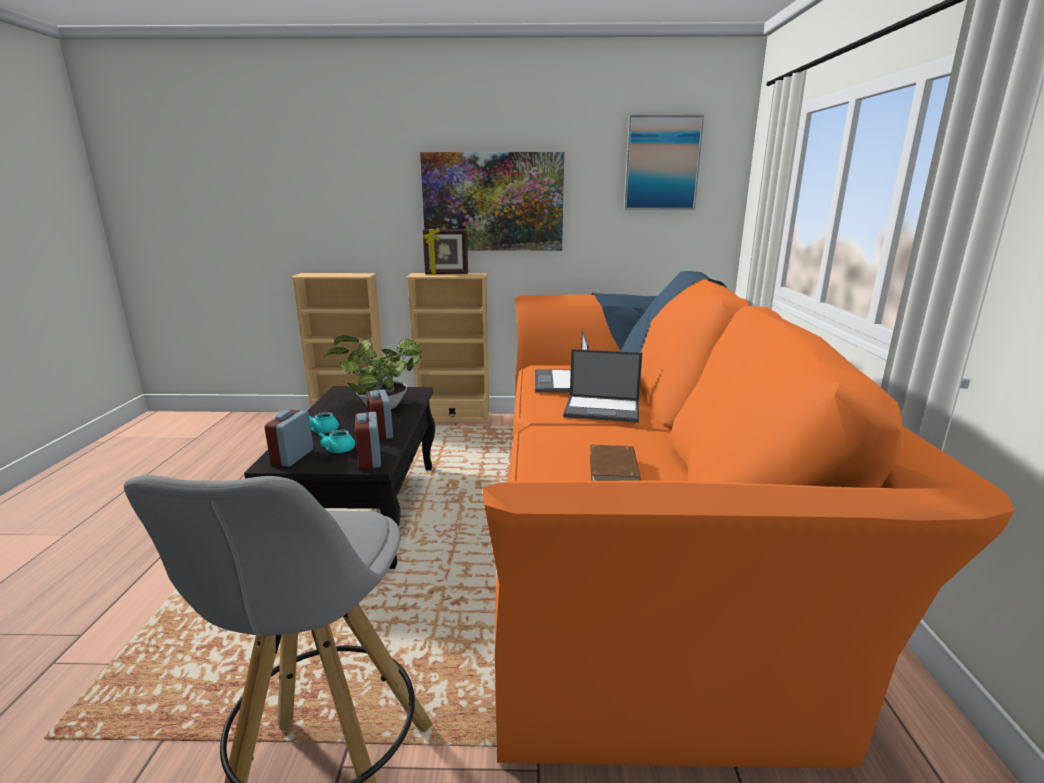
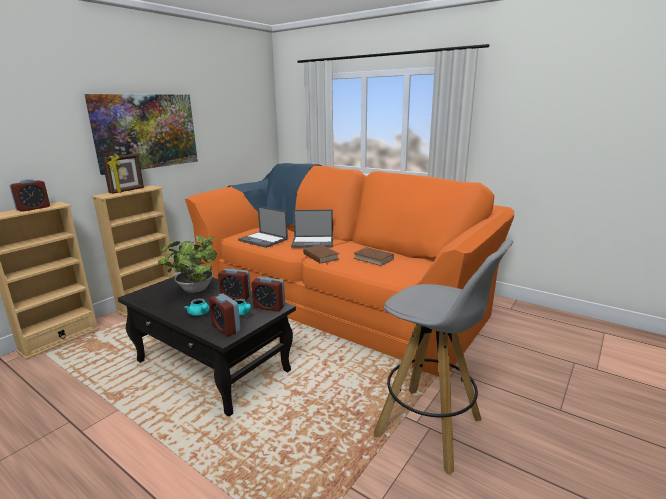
camera: 55 degrees left, 0 degrees up
(341, 274) = (33, 208): none -> alarm clock
(554, 431) = (320, 256): none -> brown book
(603, 409) = (313, 242): laptop -> laptop turned 45 degrees clockwise
(661, 163) = (239, 101): picture -> none

